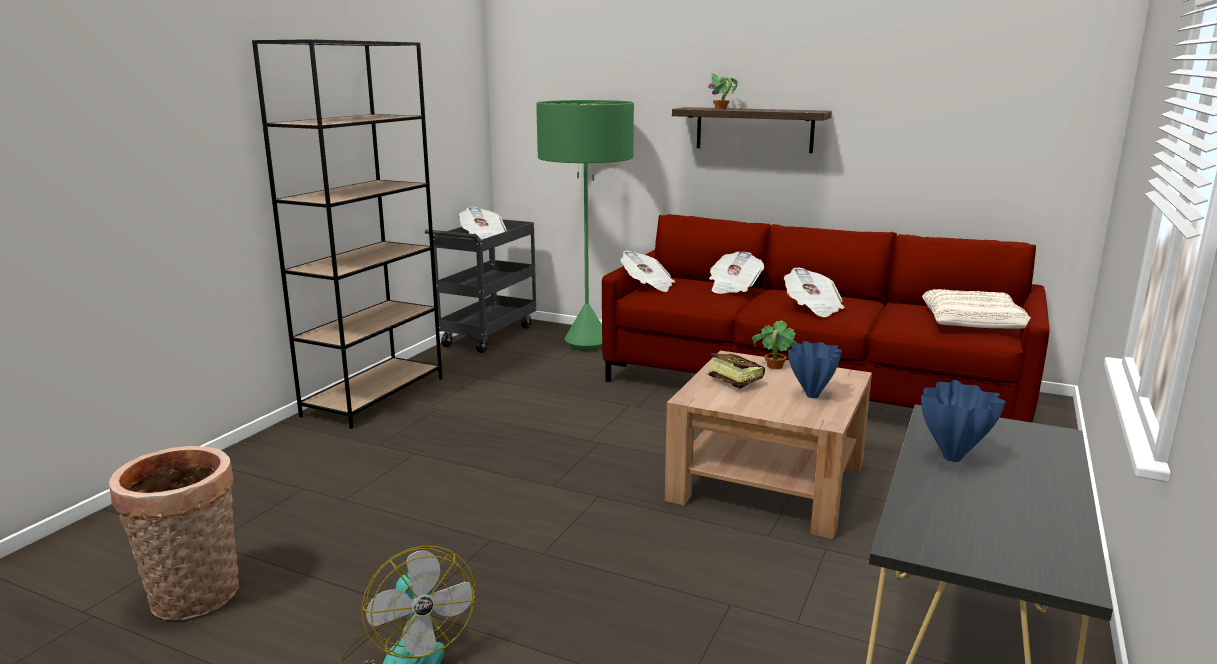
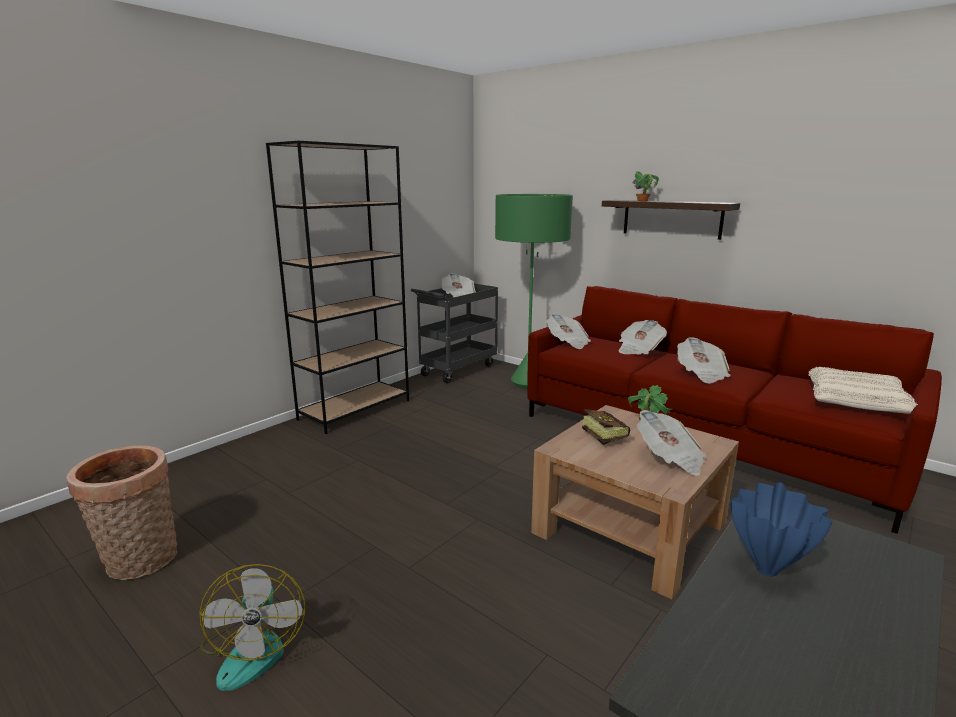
camera: 15 degrees right, 0 degrees up
(812, 395) = (670, 459): blue vase -> newspaper

